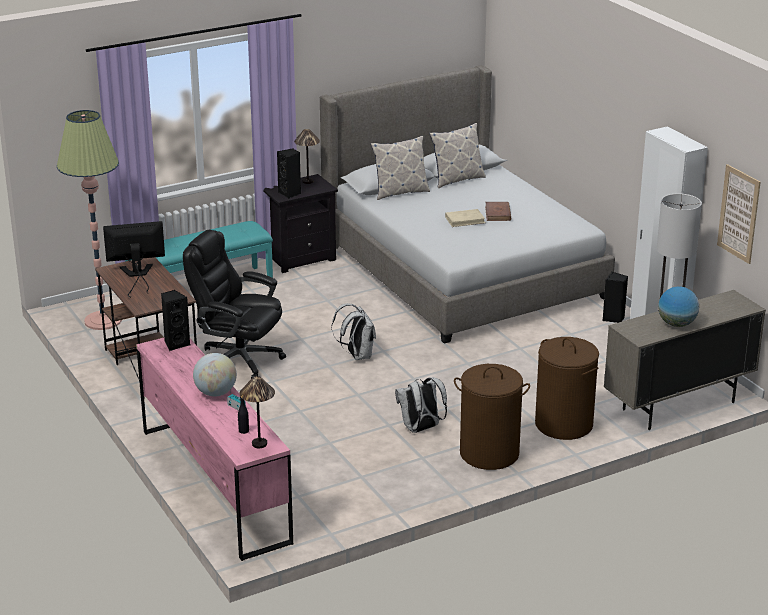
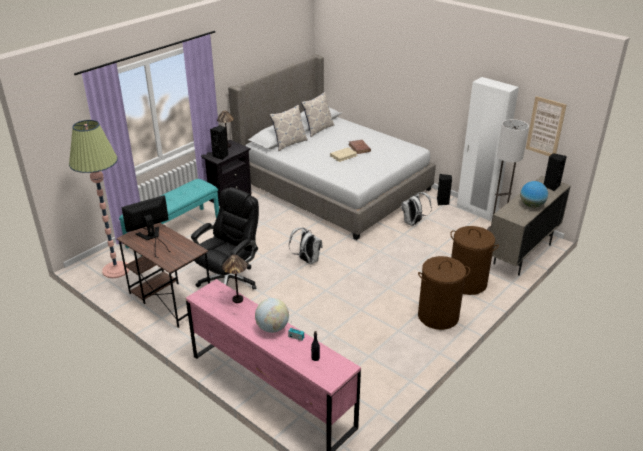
camera: 20 degrees left, 5 degrees up
(176, 344) = (216, 290): black speaker -> black speaker (551, 186)
(238, 360) = (229, 281): black office chair -> black office chair turned 120 degrees clockwise
(259, 444) = (335, 368): table lamp -> table lamp (237, 300)
(421, 429) = (383, 307): white backpack -> white backpack (413, 223)

